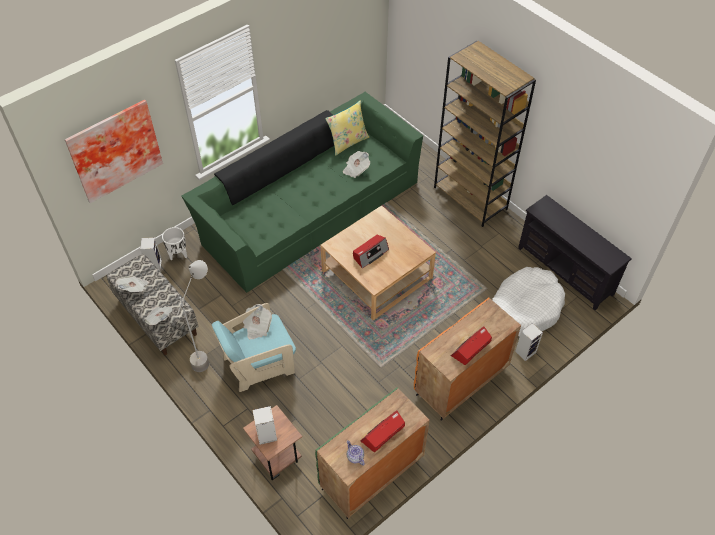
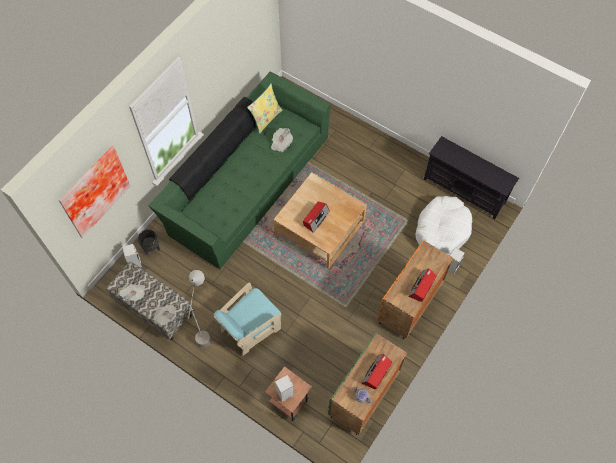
camera: 15 degrees left, 10 degrees up
(178, 254) = (152, 249): white planter -> black planter
(257, 327) = (245, 303): newspaper -> none
(470, 198) = (375, 142): brown bookcase -> none

